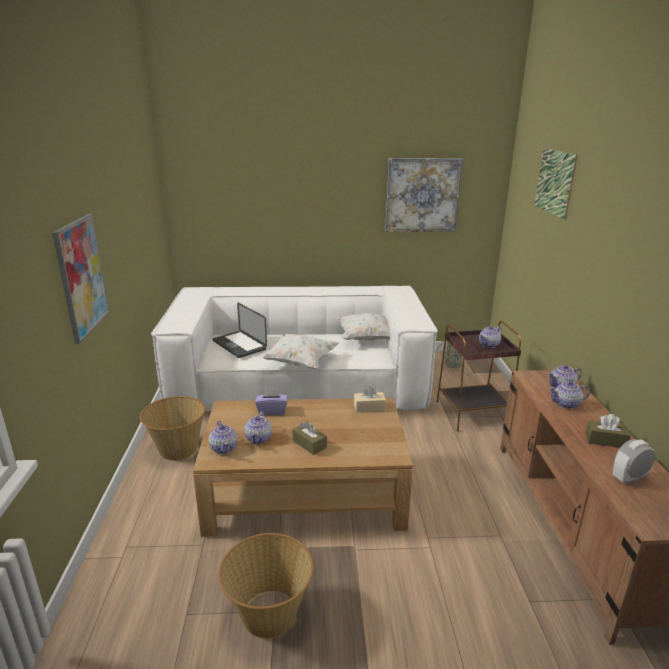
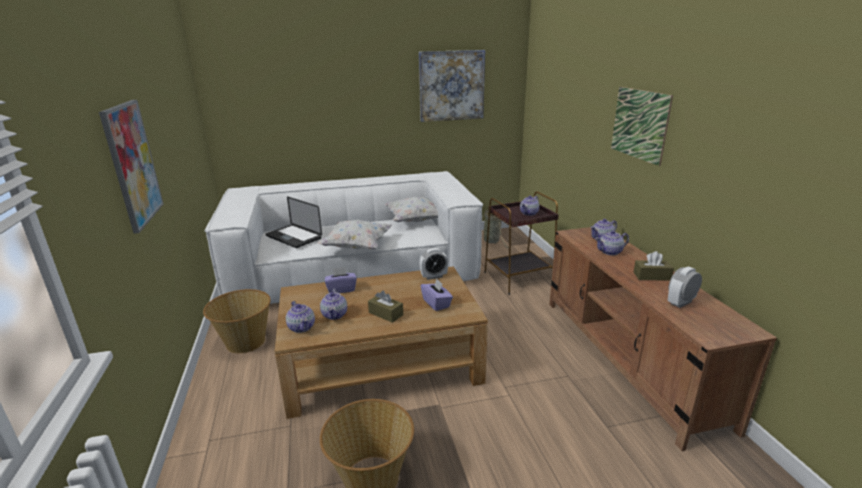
camera: 10 degrees left, 0 degrees up
(364, 439) = (436, 303): none -> purple tissue box
(369, 407) = (434, 276): beige tissue box -> alarm clock
(555, 182) = (573, 61): picture -> picture (639, 124)

